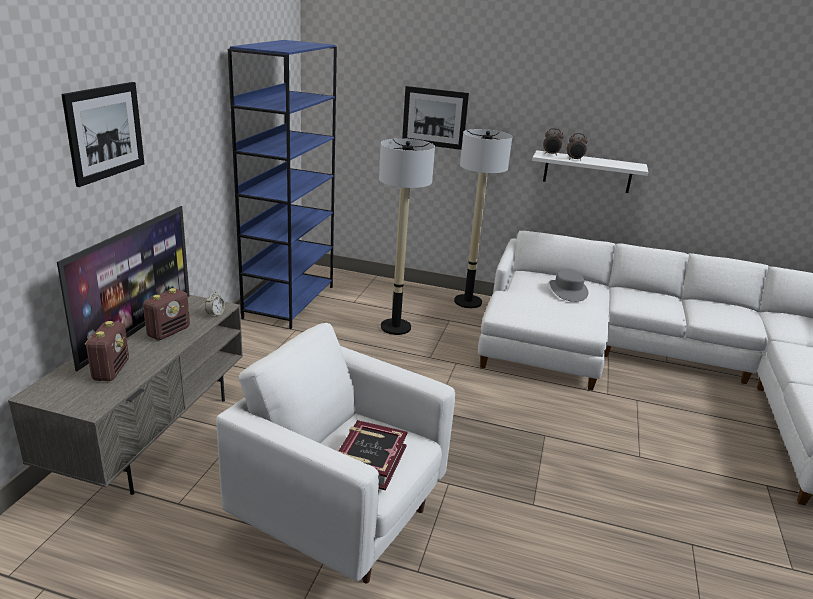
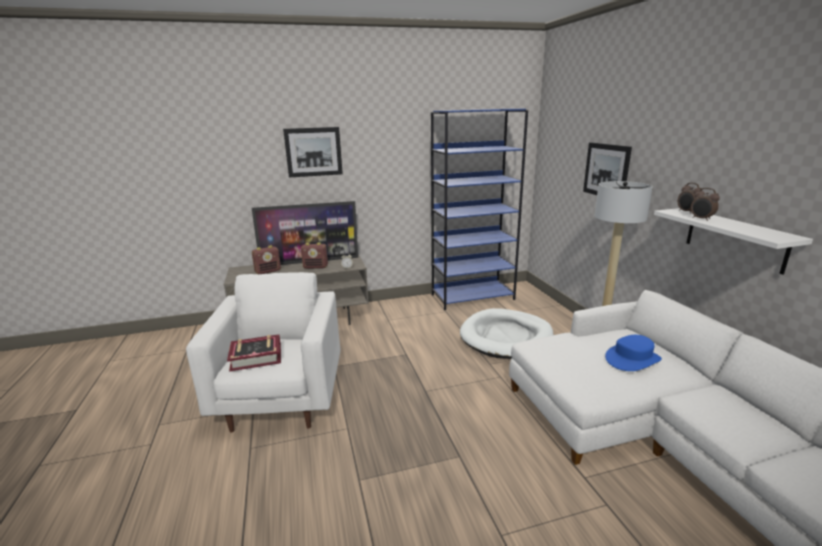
camera: 60 degrees right, 5 degrees down
(395, 327) = (506, 337): floor lamp -> white dog bed
(567, 291) = (632, 359): grey hat -> blue hat

